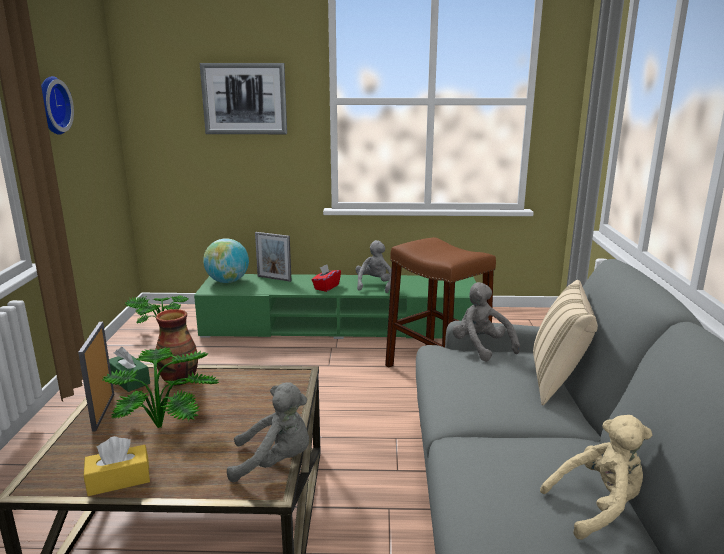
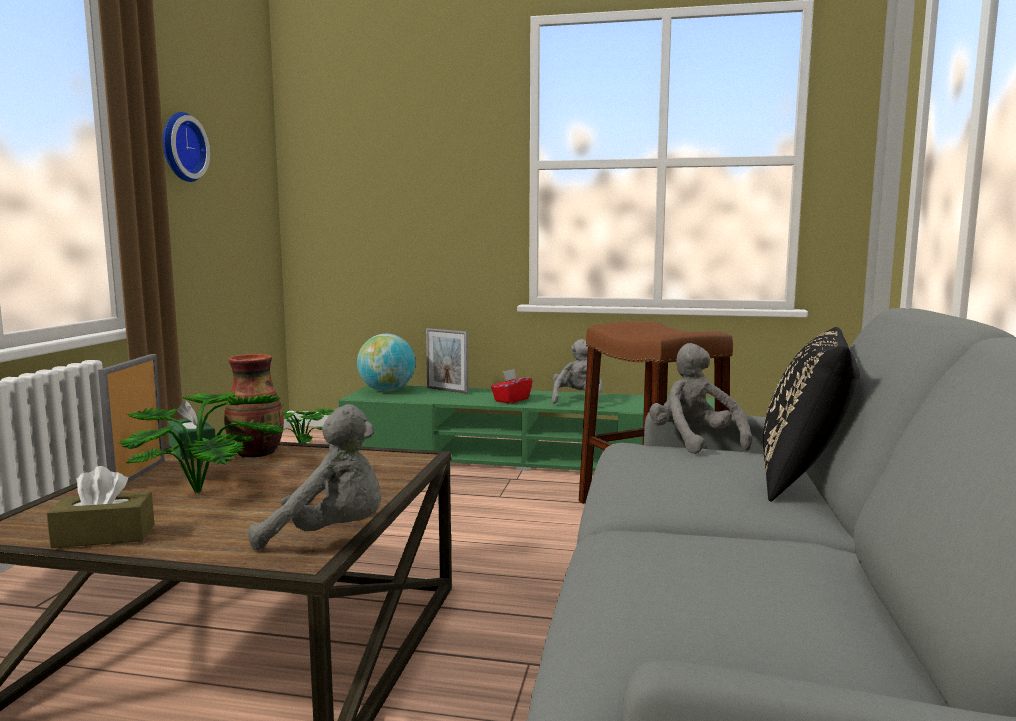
camera: 10 degrees right, 10 degrees down
(119, 480) = (104, 536): yellow tissue box -> brown tissue box
(244, 99) = (425, 164): picture -> none
(558, 381) = (804, 480): beige pillow -> black pillow
(598, 507) = (829, 616): beige plush toy -> none

